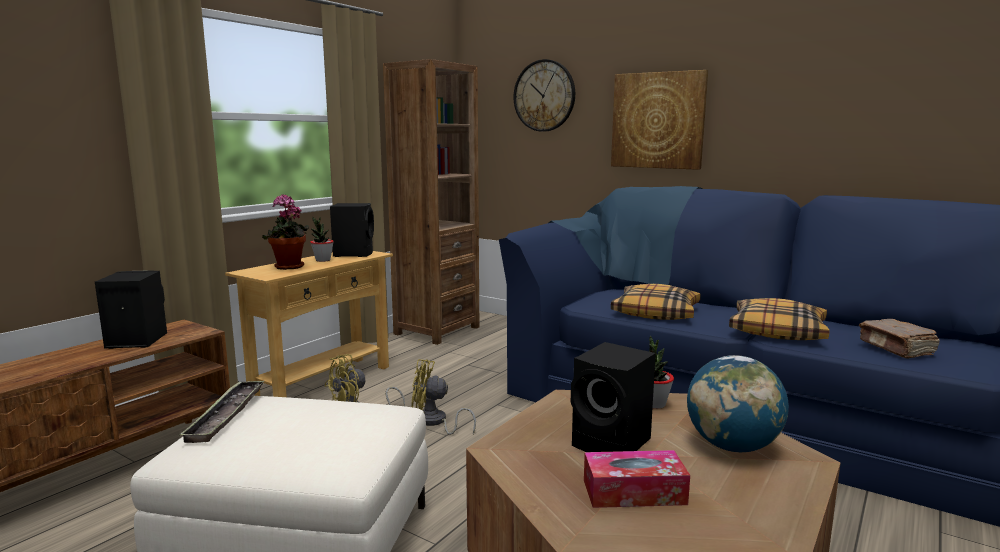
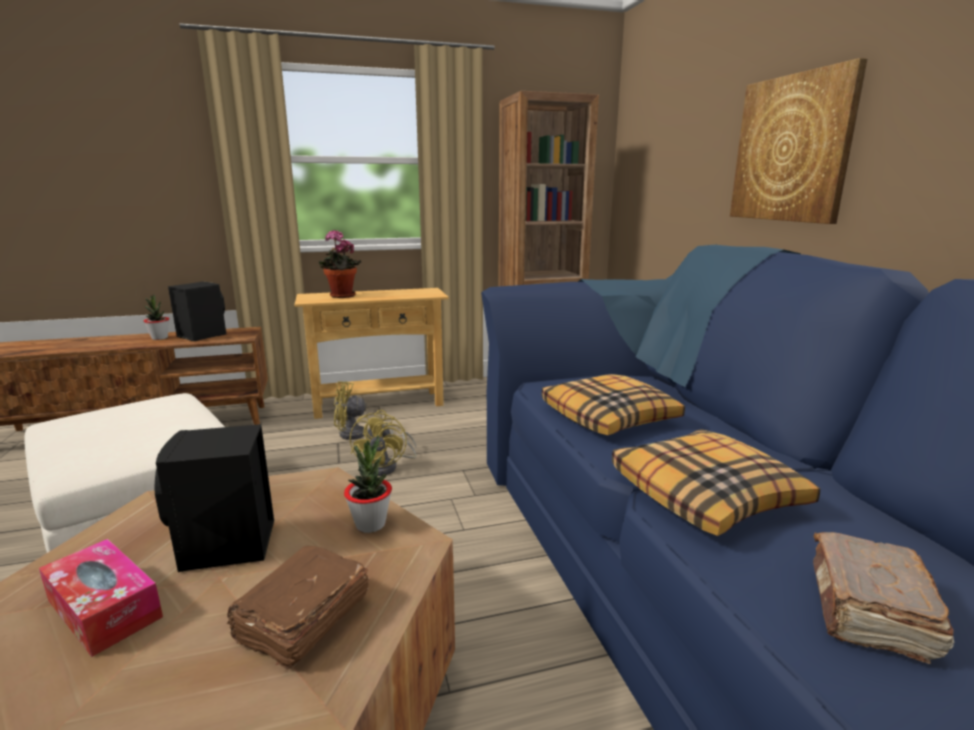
camera: 40 degrees right, 5 degrees up
(226, 415) = (131, 403): tray -> none
(323, 260) = (381, 294): potted plant -> potted plant (159, 338)
(354, 254) = (419, 292): black speaker -> none
(435, 422) = (388, 467): yellow fan -> yellow fan turned 135 degrees counterclockwise
(544, 96) = (681, 125): wall clock -> none
(732, 446) = (302, 621): globe -> brown book

